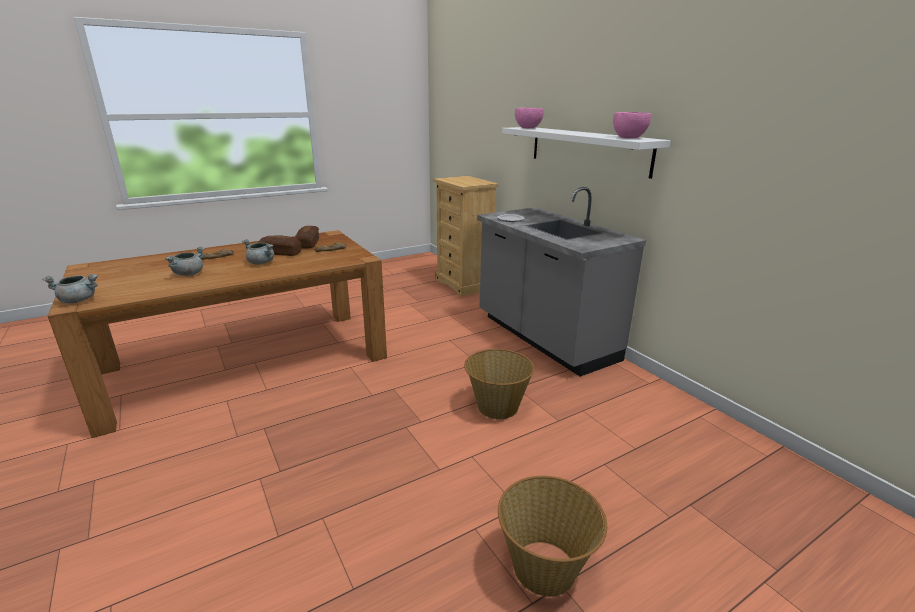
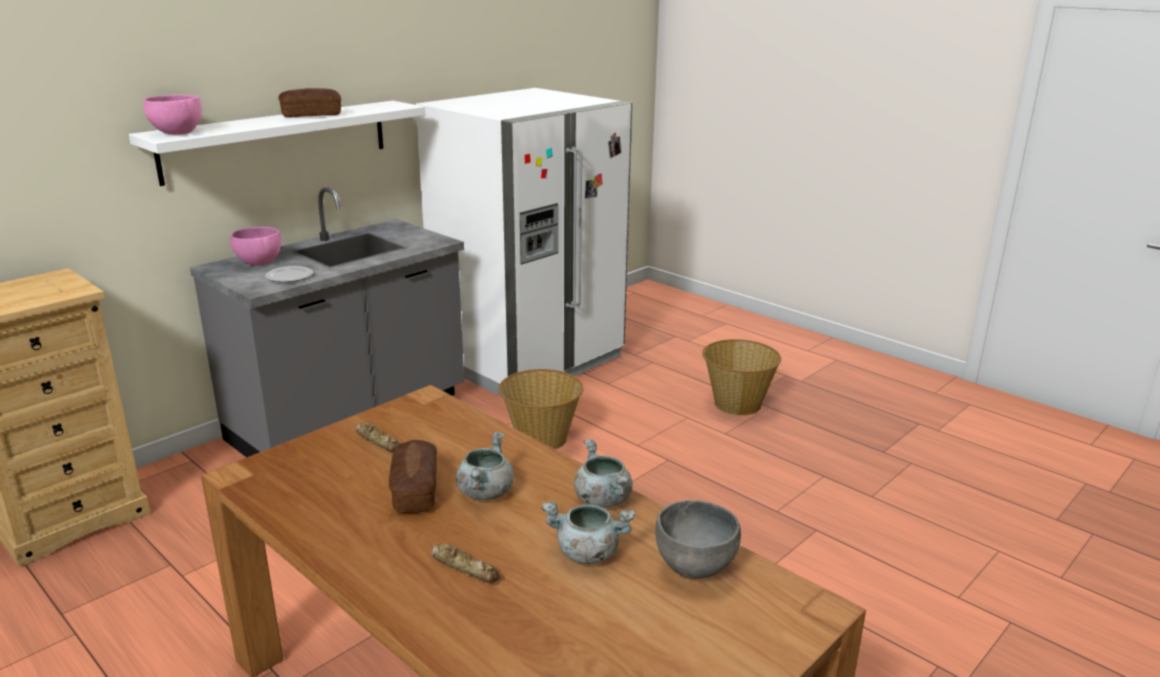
camera: 105 degrees left, 0 degrees up
(79, 300) = (793, 615): grey cooking pot -> grey cooking pot (602, 499)
(142, 289) = (694, 568): none -> grey bowl
(308, 244) = (335, 479): bread -> bread (311, 115)
(629, 137) = (373, 107): pink bowl -> pink bowl (260, 262)
(654, 421) = (529, 360): none -> white fridge

